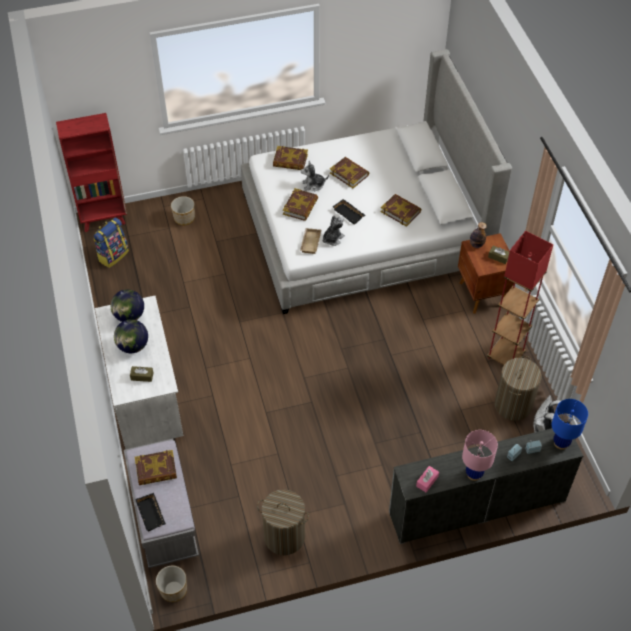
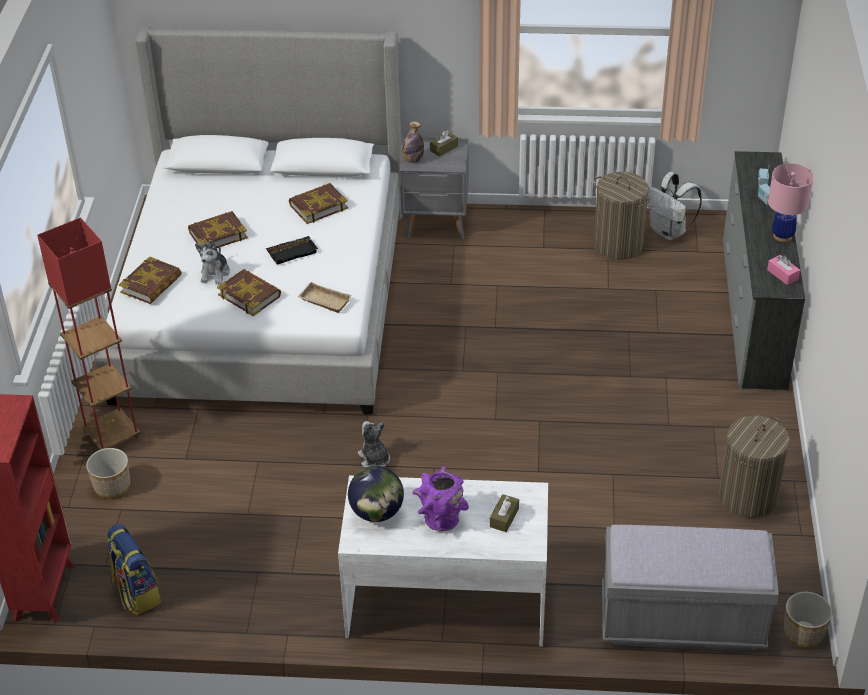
camera: 70 degrees left, 10 degrees down
(133, 346) = (440, 518): globe -> purple vase
(152, 514) = (736, 569): black tray -> none
(156, 470) = (662, 551): book -> none
(332, 238) = (329, 278): plush toy -> plush toy (374, 459)
(482, 294) = (437, 223): brown nightstand -> grey nightstand
(505, 356) = (542, 230): red floor lamp -> red floor lamp (112, 435)
(561, 443) = (759, 162): blue table lamp -> none

